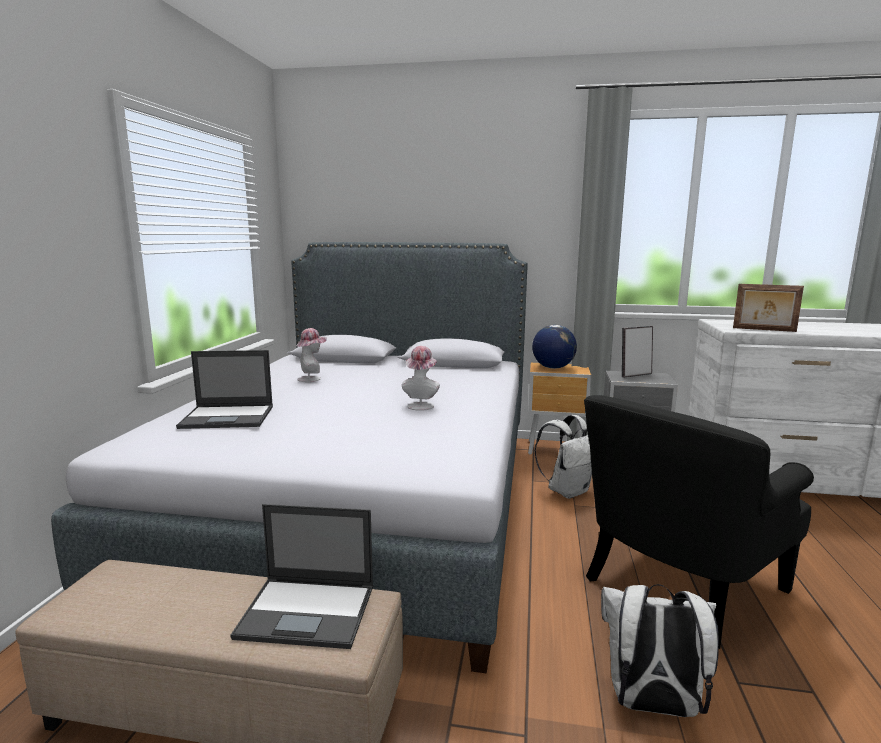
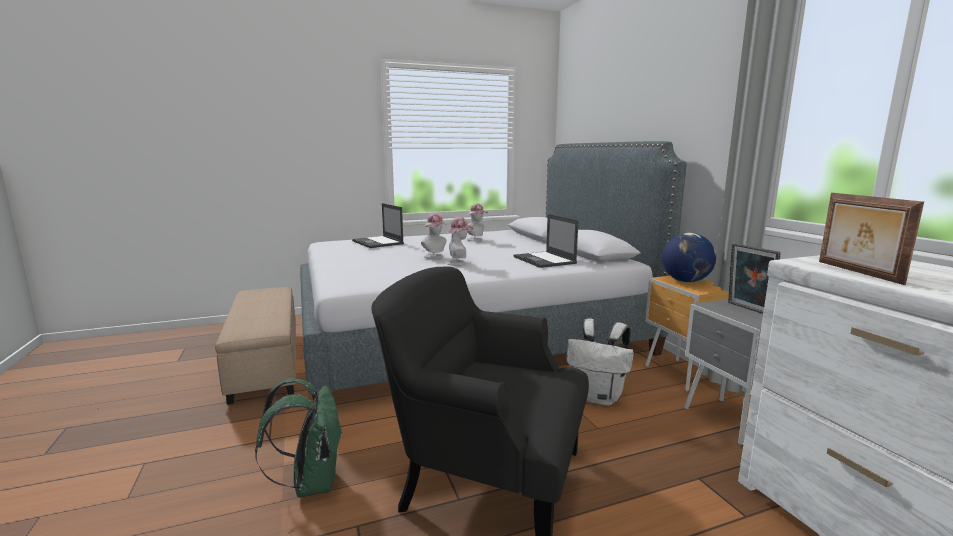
camera: 60 degrees right, 0 degrees up
(309, 611) = (260, 322): laptop -> laptop (545, 260)
(372, 408) = (435, 257): none -> hat
(635, 375) = (748, 309): picture frame -> picture frame turned 150 degrees counterclockwise
(651, 705) = (311, 482): white backpack -> green backpack

